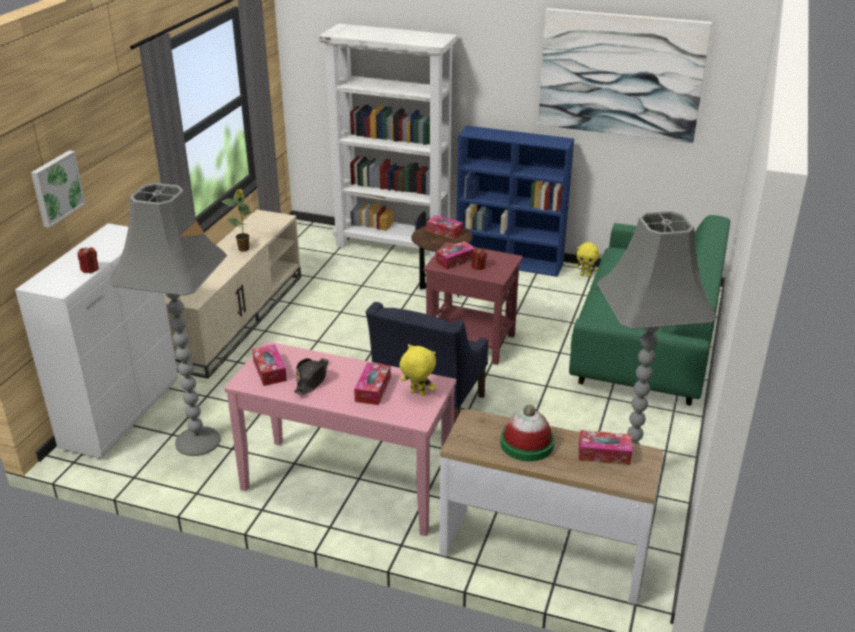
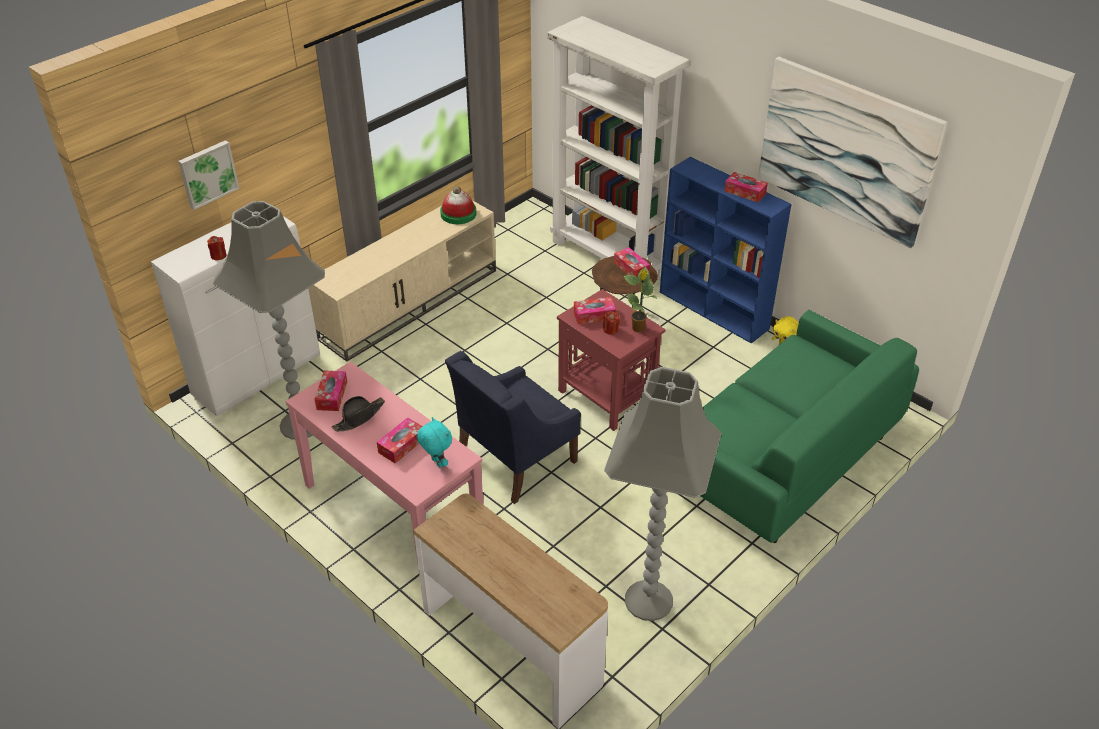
camera: 25 degrees right, 10 degrees up
(244, 249) = (420, 241): potted plant -> potted plant (638, 329)
(417, 393) = (436, 463): yellow plush toy -> turquoise plush toy
(527, 443) = (492, 550): hat -> hat (458, 214)
(604, 454) = (552, 586): tissue box -> tissue box (745, 192)

